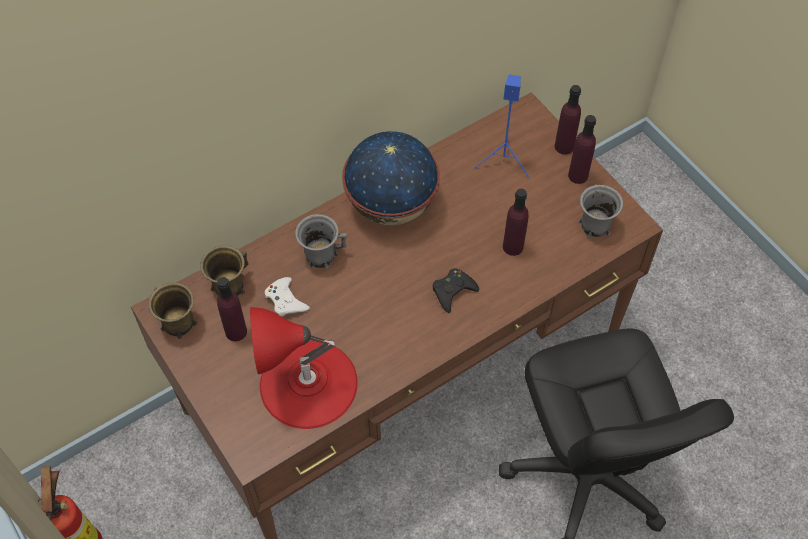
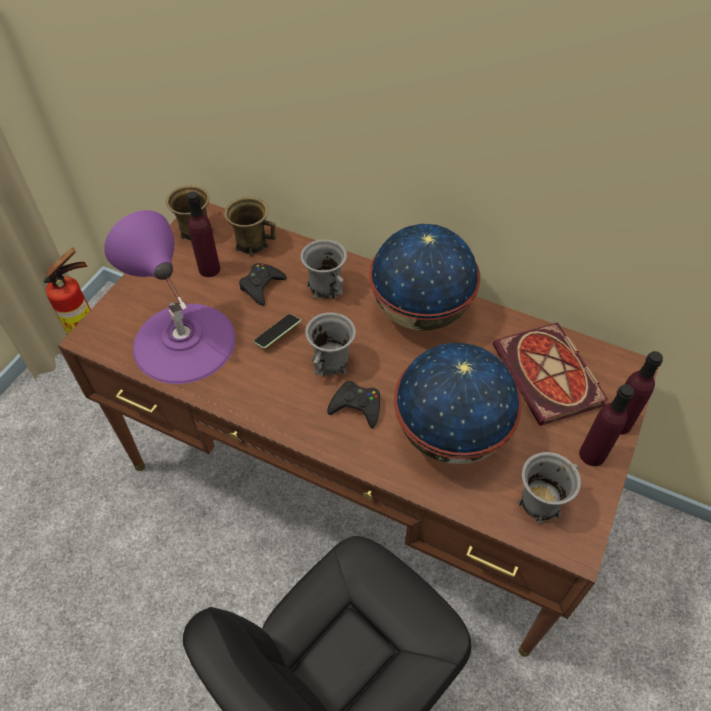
camera: 60 degrees right, 5 degrees down
(285, 300) = (261, 286): white game controller -> black game controller
(308, 384) = (183, 342): red table lamp -> purple table lamp
(348, 312) = (277, 335): none -> phone
(401, 287) = (332, 362): none -> grey mug
(504, 160) = (550, 377): blue speaker -> book
(513, 246) = (449, 434): purple bottle -> globe

